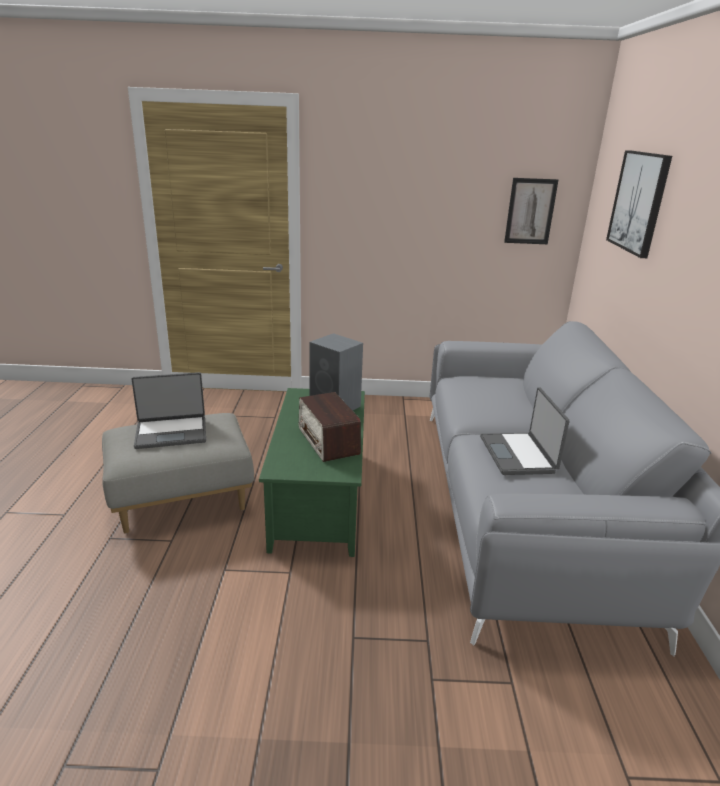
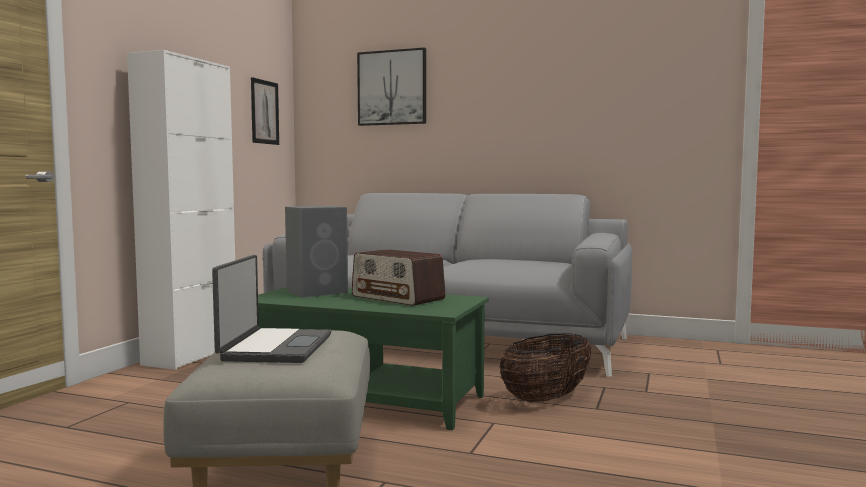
camera: 70 degrees left, 20 degrees down
(328, 441) = (398, 298): radio -> radio turned 45 degrees clockwise
(366, 598) = (546, 398): none -> basket
(375, 404) = (191, 355): none -> white cabinet
(519, 455) = (489, 262): laptop -> none

